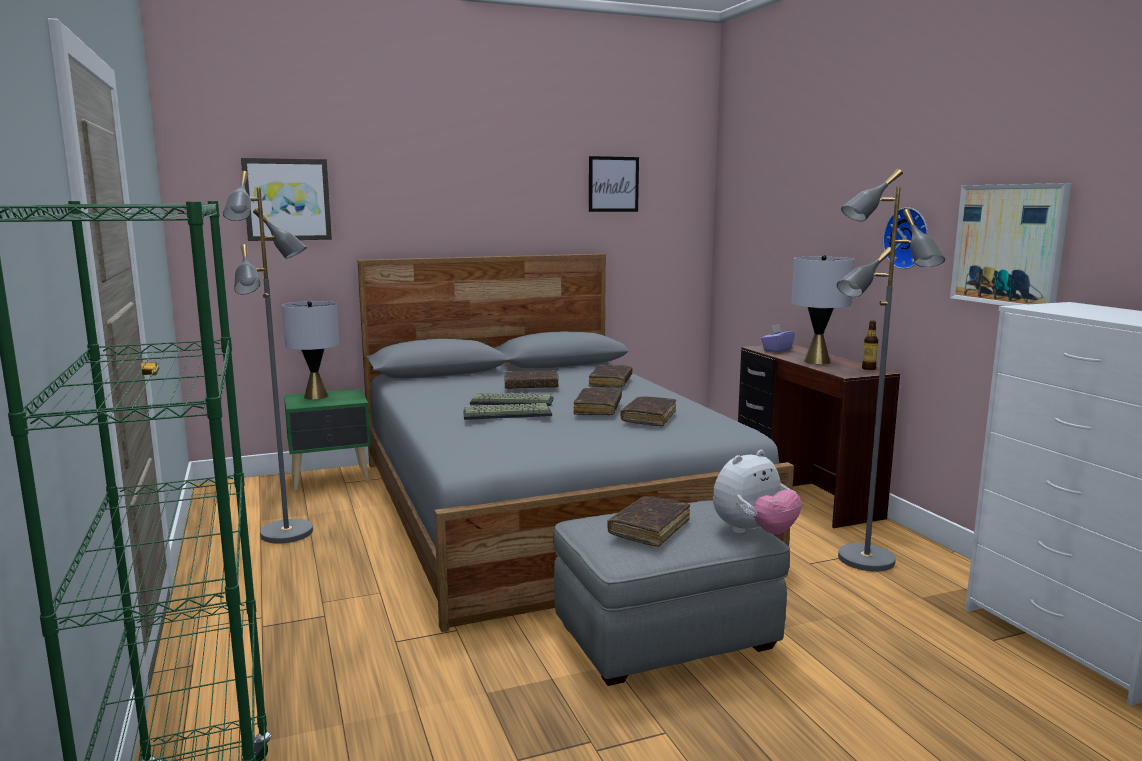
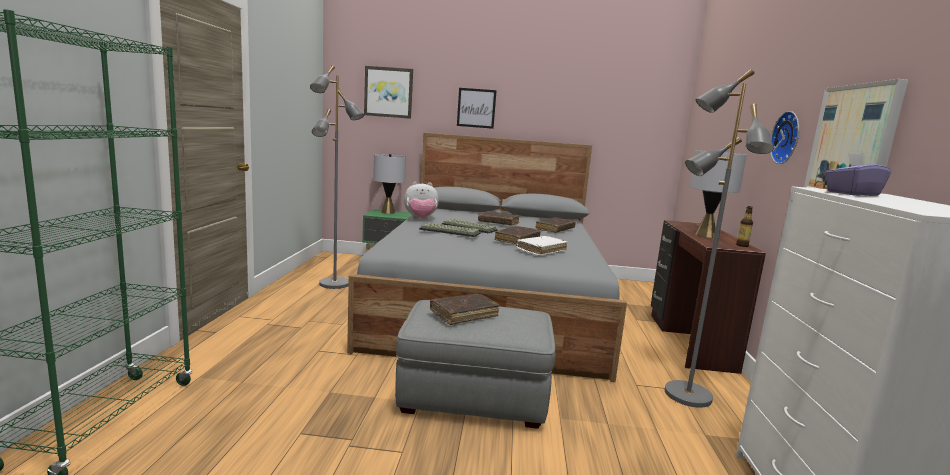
camera: 25 degrees right, 0 degrees up
(613, 184) = (605, 96): picture -> picture (476, 108)
(649, 418) = (541, 250): brown book -> white book
(754, 533) = (534, 335): plush toy -> plush toy (420, 219)
(777, 350) = (688, 225): purple tissue box -> purple tissue box (852, 194)

